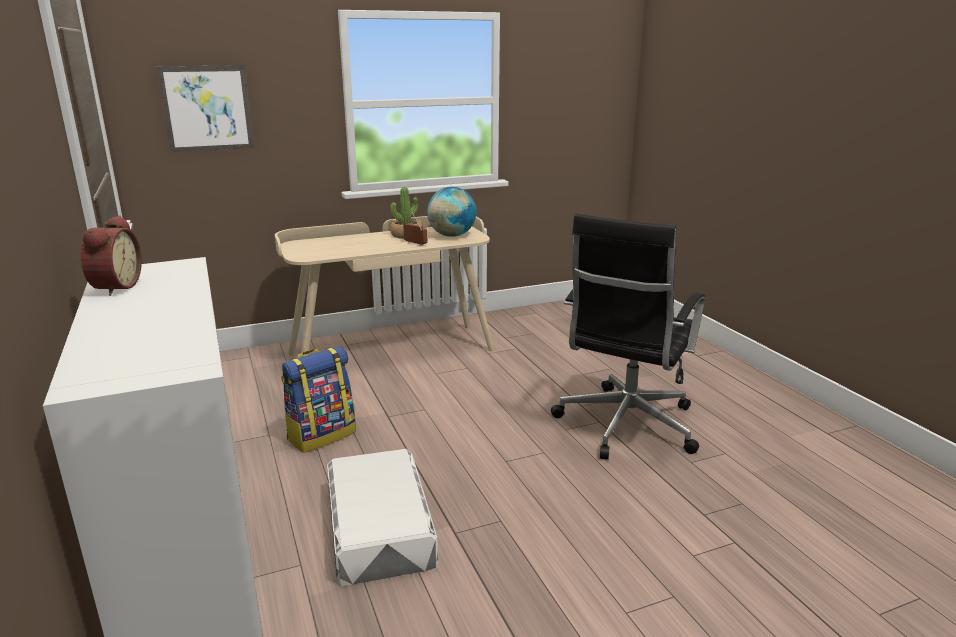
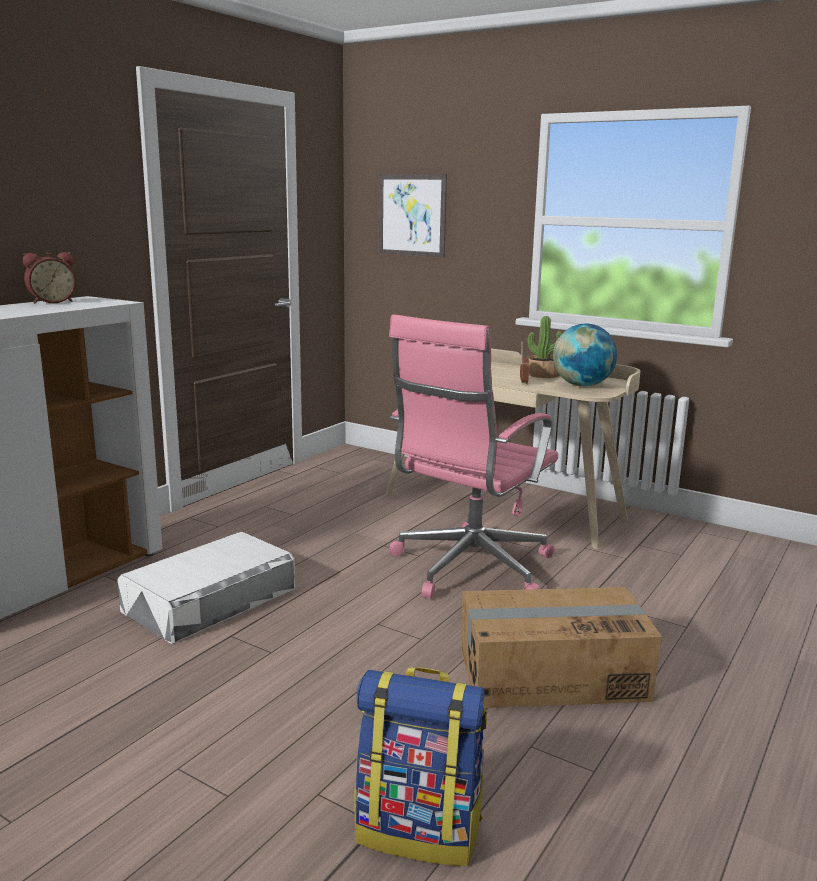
camera: 55 degrees right, 5 degrees down
(321, 435) = (316, 531): backpack -> backpack (420, 830)
(468, 399) = (469, 568): none -> pink office chair
(625, 426) = (551, 674): black office chair -> cardboard box

